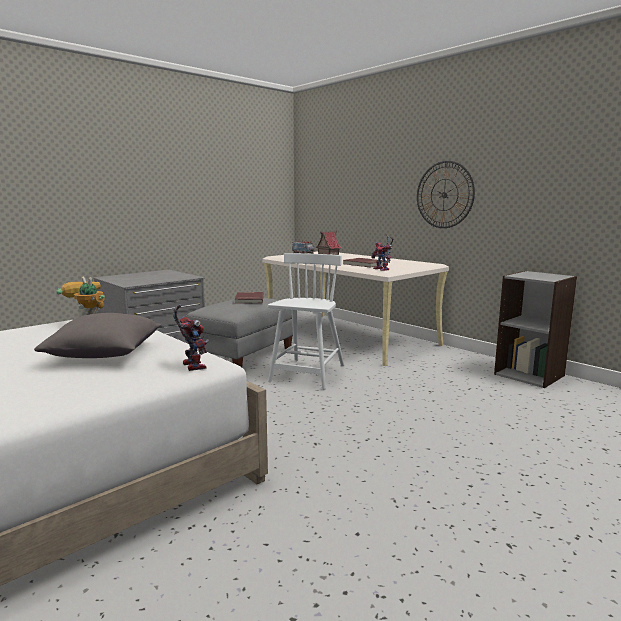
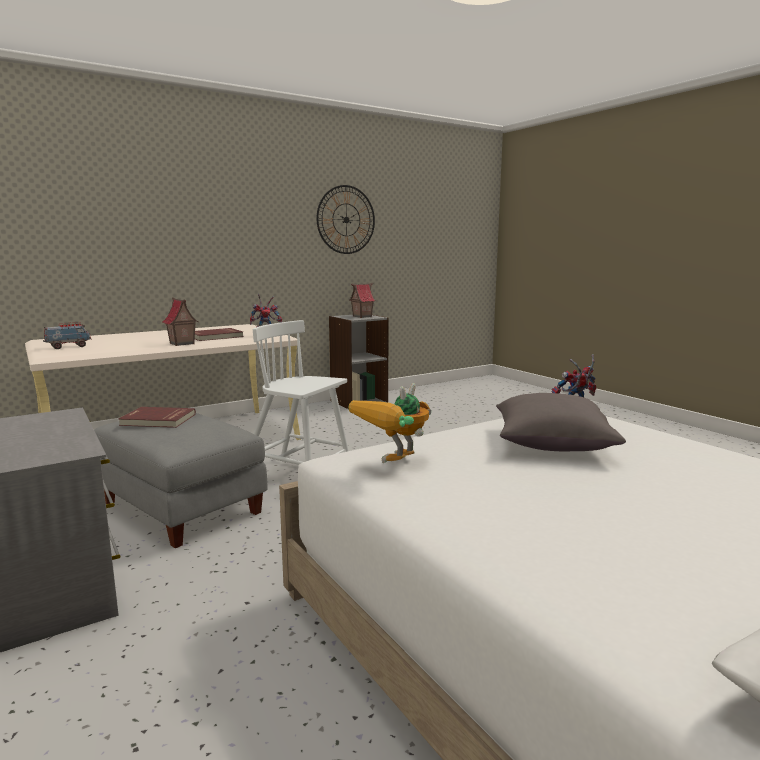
camera: 80 degrees left, 0 degrees up
(444, 195) = (236, 248): wall clock -> wall clock (346, 220)
(541, 276) = (362, 316): none -> toy house

